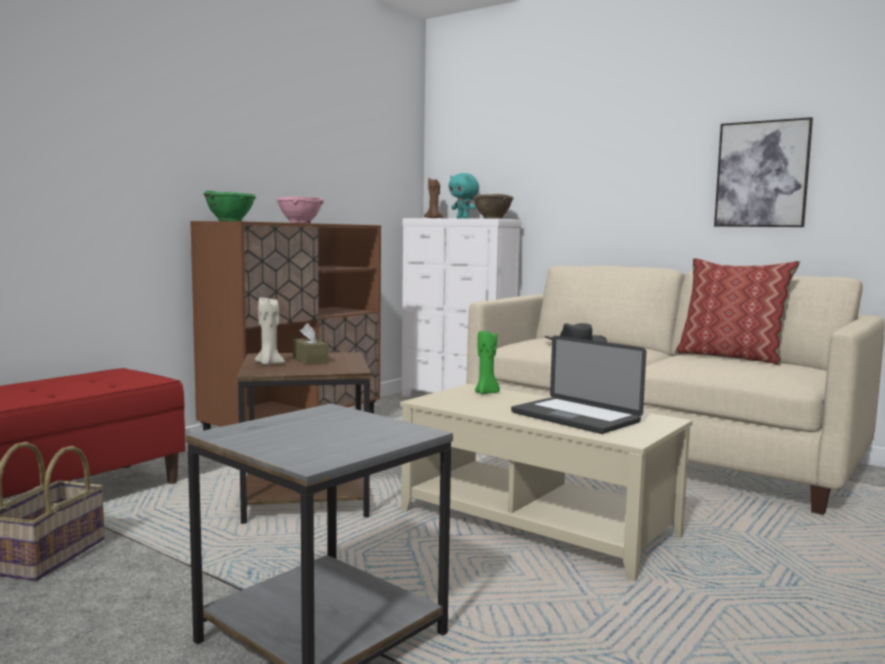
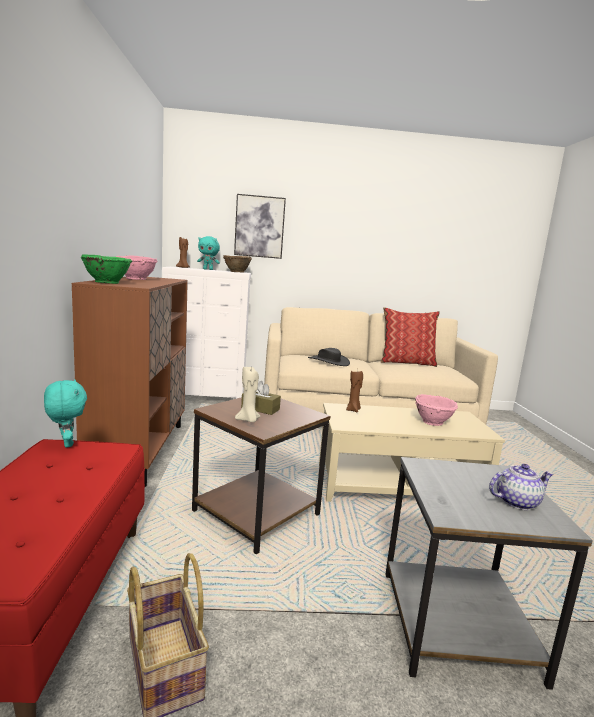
camera: 40 degrees left, 5 degrees up
(130, 372) = (66, 443): none -> turquoise plush toy
(330, 444) = (517, 502): none -> teapot
(486, 393) = (353, 410): green candle -> brown candle
(575, 417) = (433, 422): laptop -> pink bowl
(762, 174) = (401, 259): picture -> picture (259, 226)

